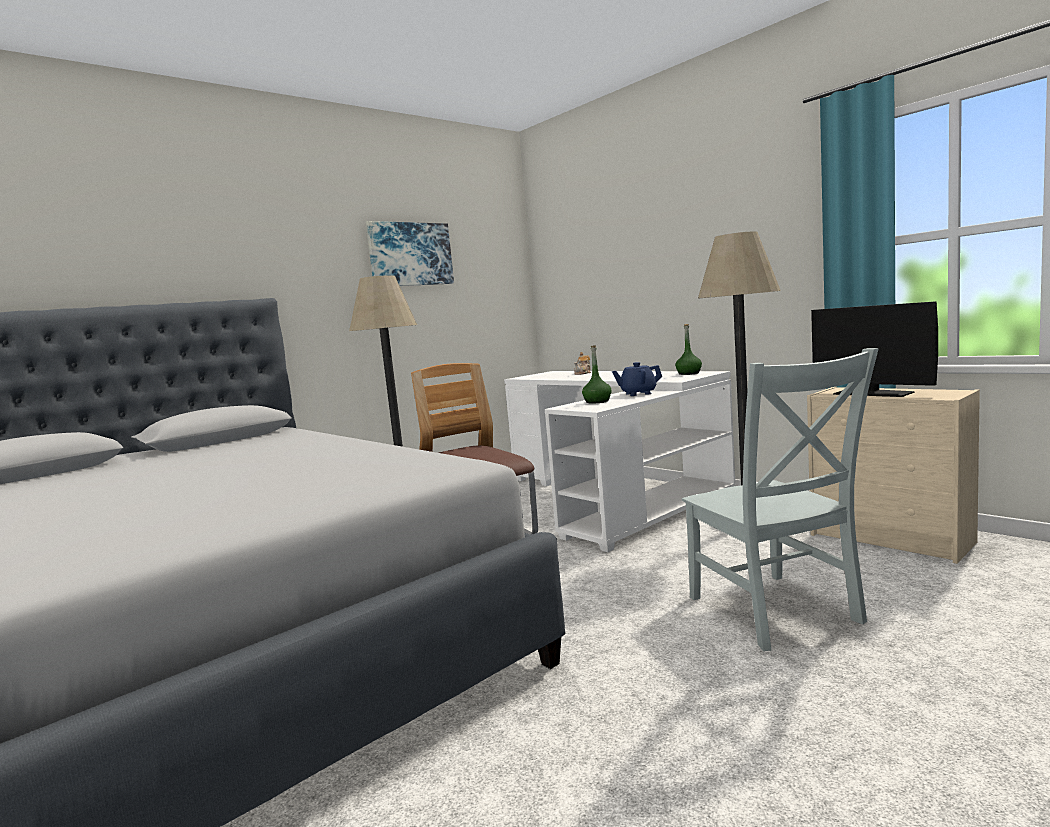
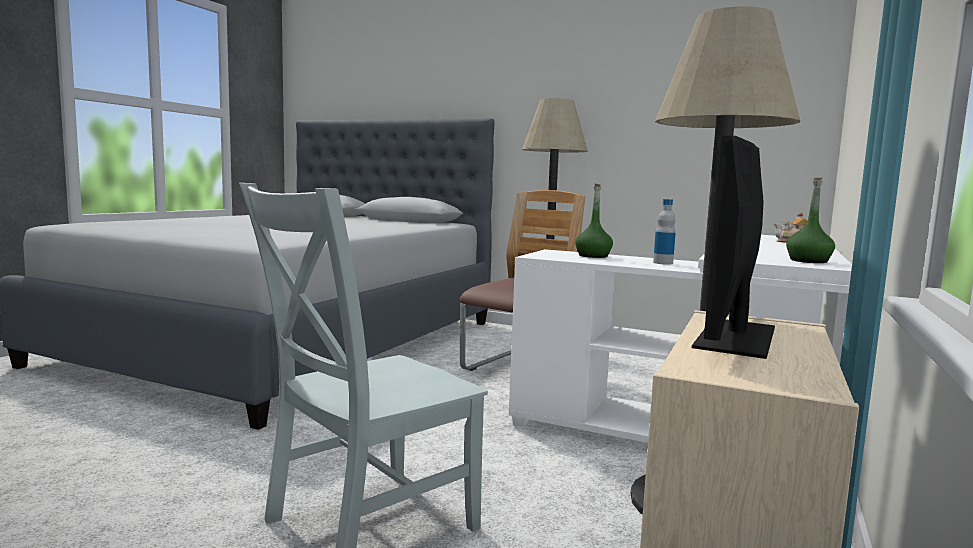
camera: 65 degrees right, 0 degrees up
(410, 254) = (645, 77): picture -> none
(638, 394) = (663, 263): blue teapot -> bottle

